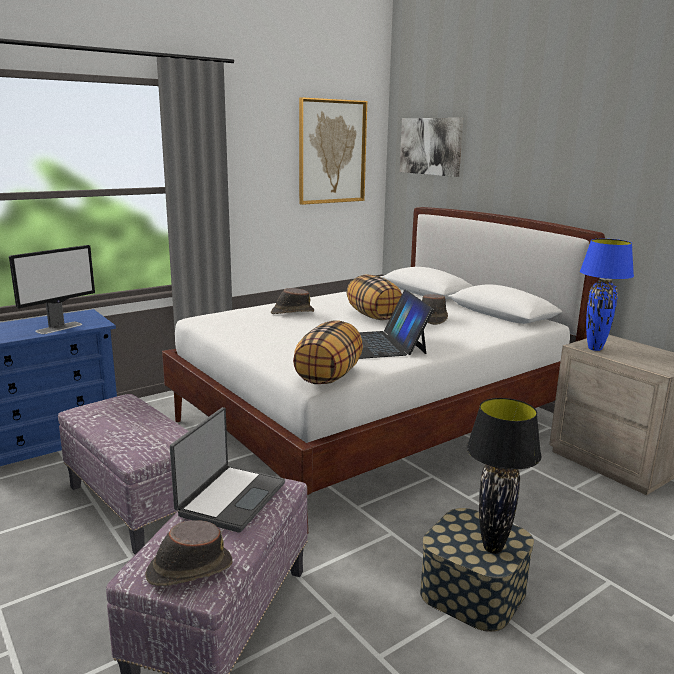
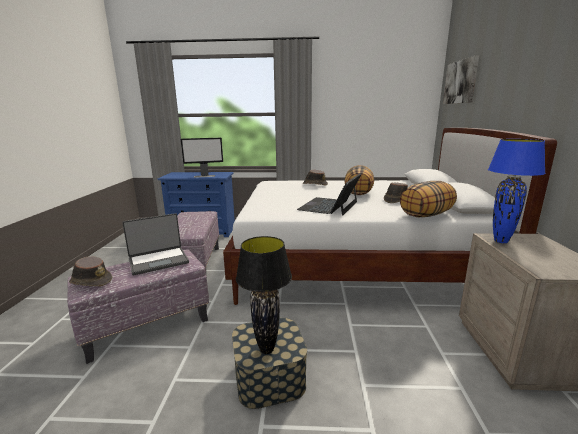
camera: 40 degrees right, 0 degrees up
(329, 376) = (262, 214): pillow -> pillow (426, 215)
(332, 152) = (392, 91): picture -> none

